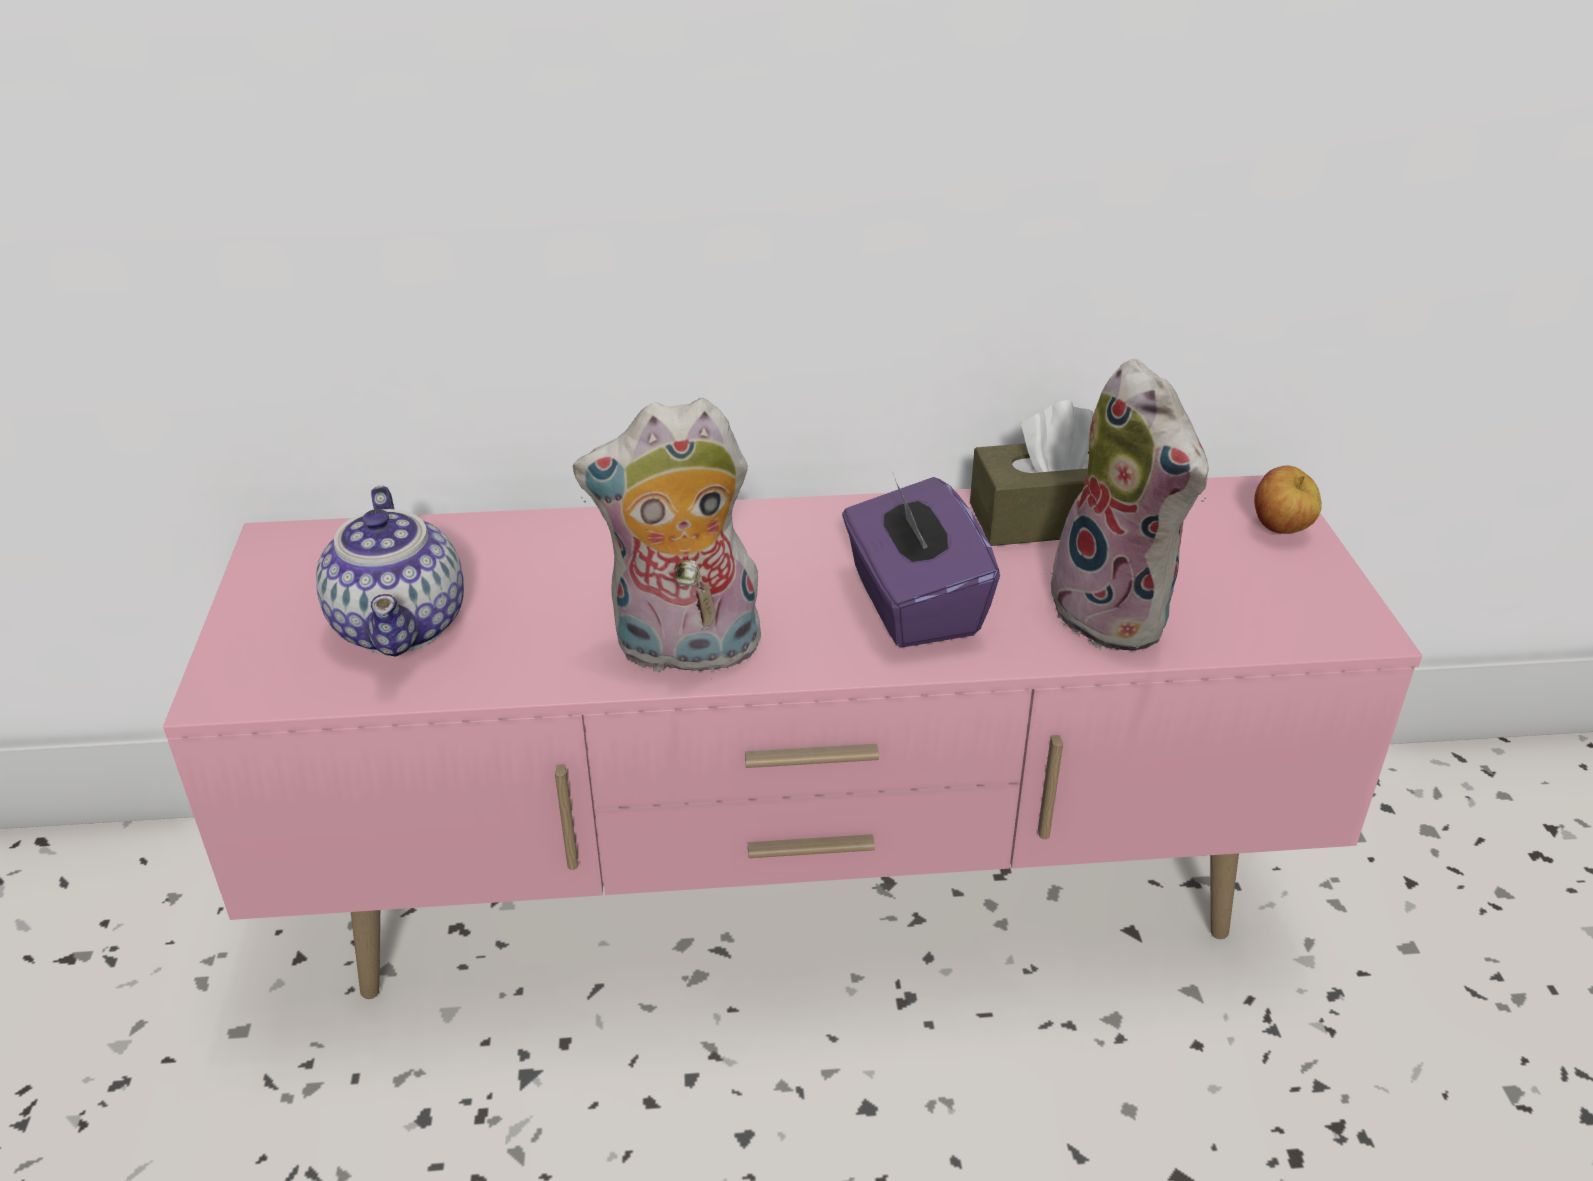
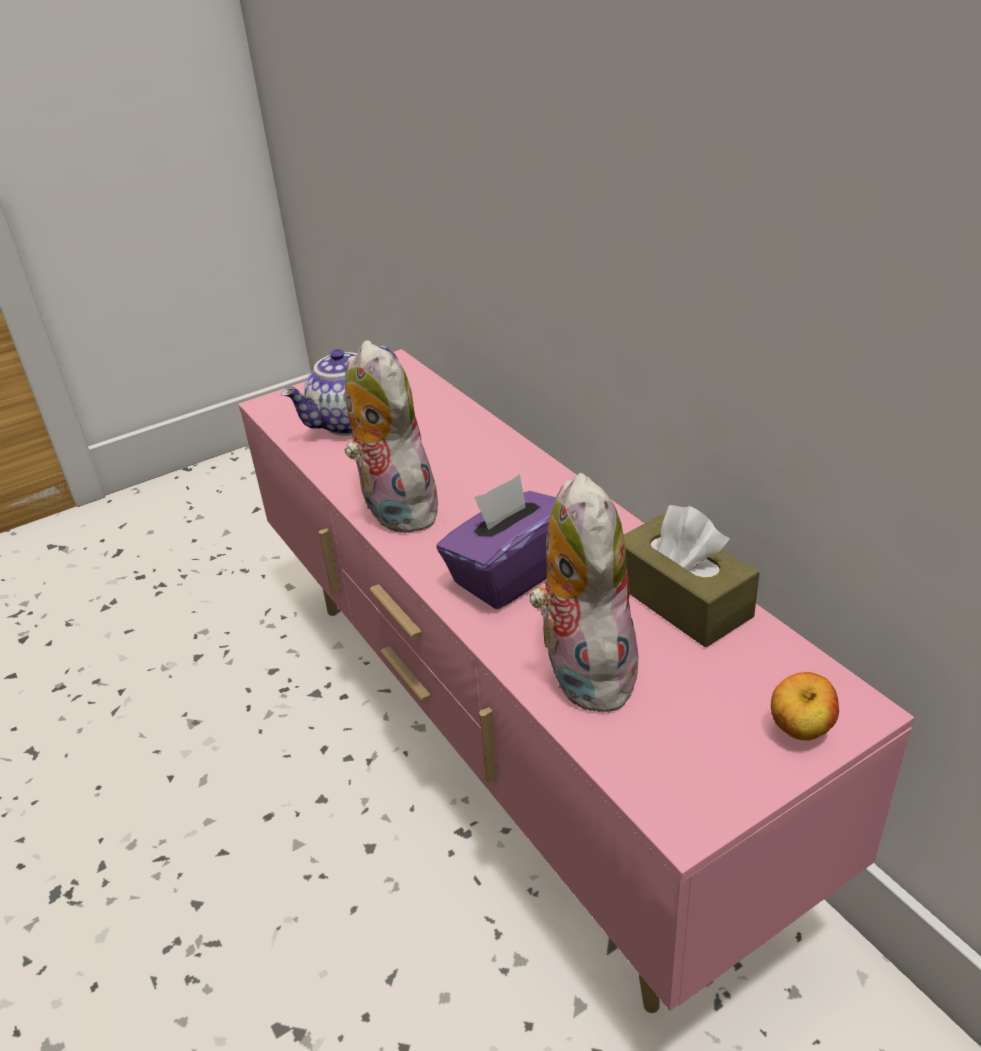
camera: 65 degrees right, 0 degrees up
(1118, 613) = (583, 669): plush toy -> plush toy turned 135 degrees clockwise

